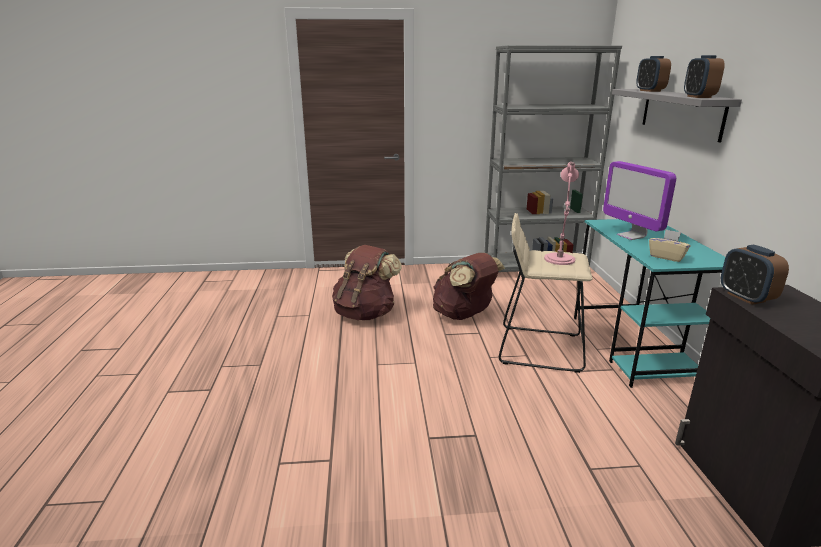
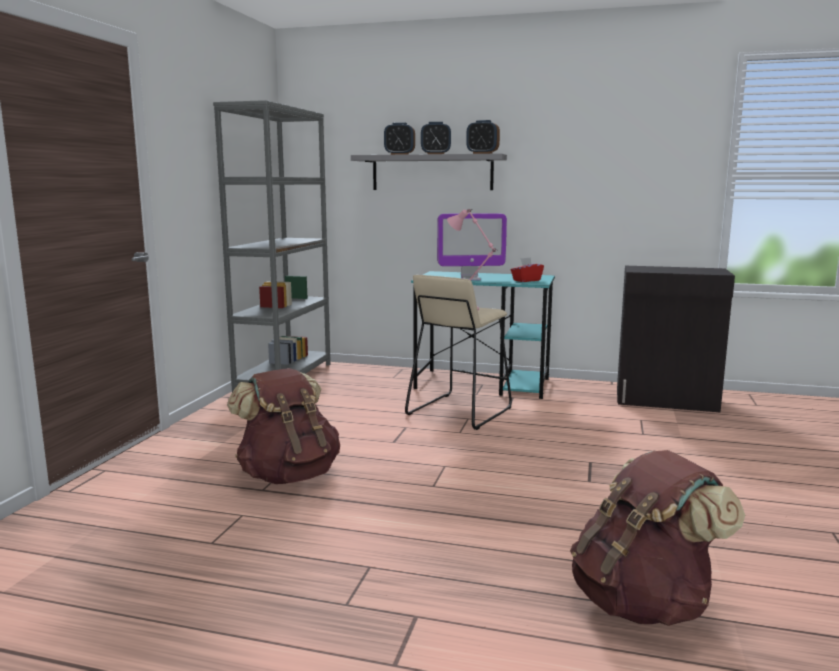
camera: 70 degrees left, 10 degrees down
(464, 315) = (358, 426): brown backpack -> brown backpack (643, 603)
(667, 257) = (526, 280): beige tissue box -> red tissue box
(746, 297) = (645, 270): alarm clock -> alarm clock (435, 154)

